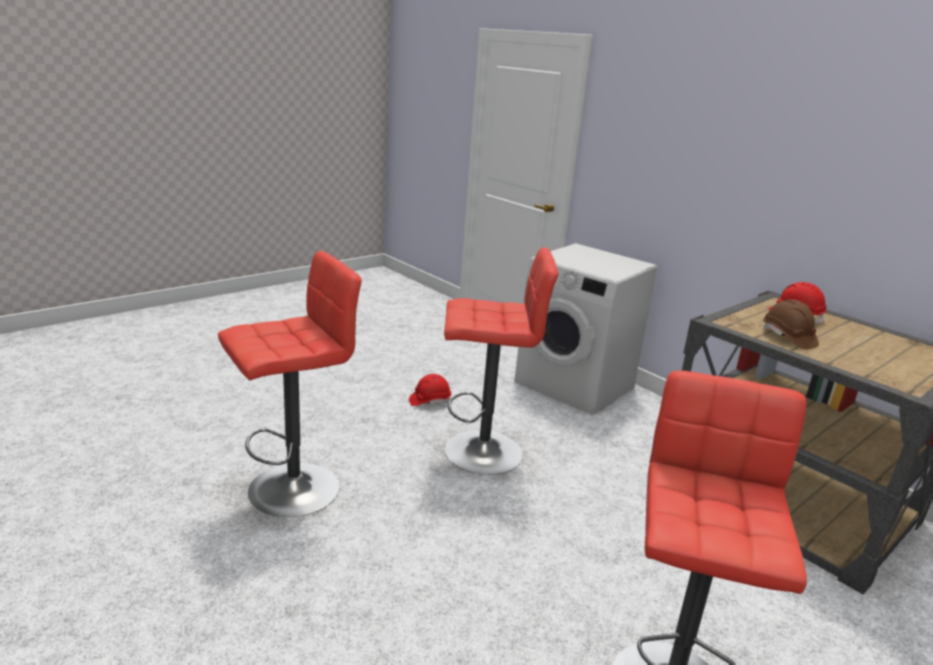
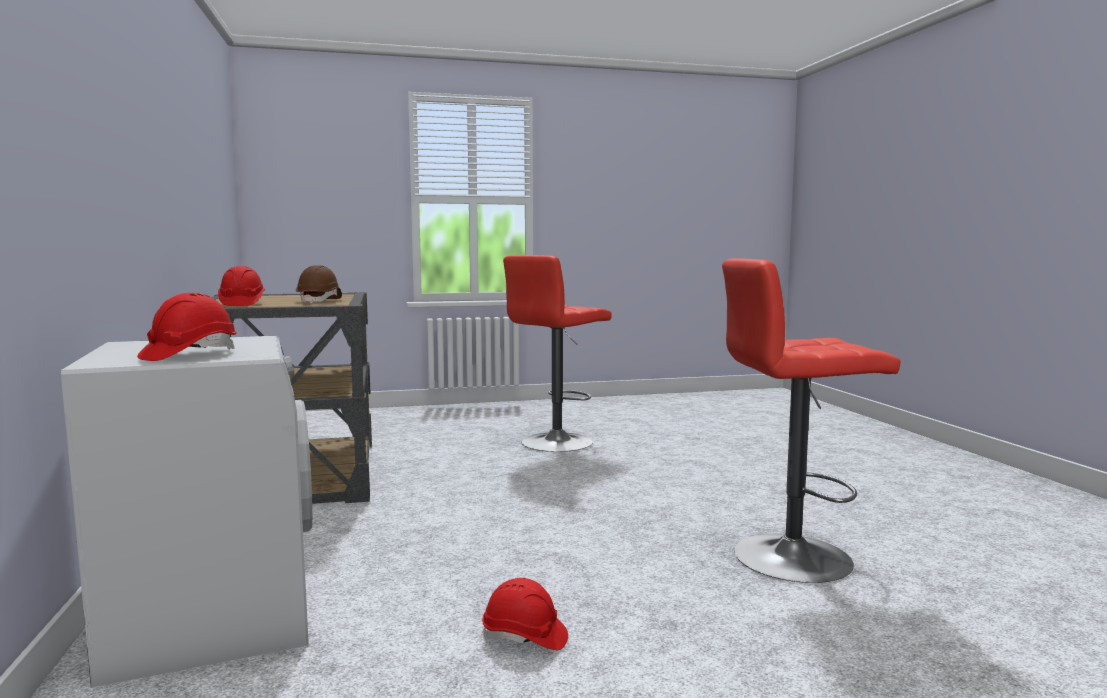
camera: 150 degrees left, 15 degrees down
(484, 452) = (523, 550): red stool -> none
(573, 255) = (189, 355): none -> red hard hat

